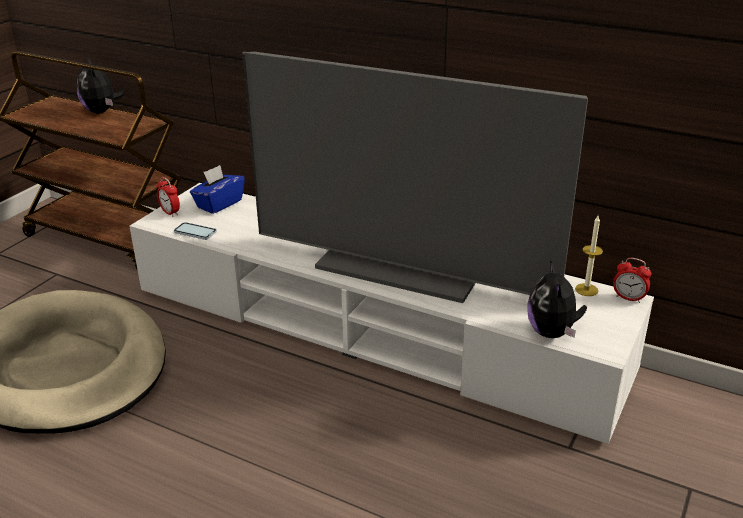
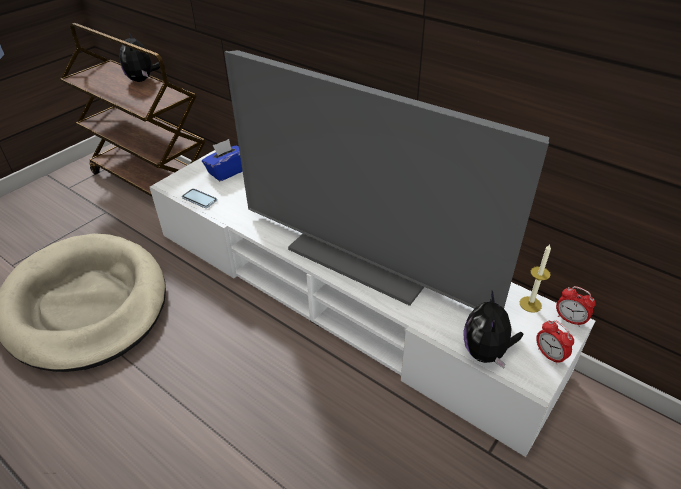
camera: 10 degrees right, 10 degrees up
(170, 212) = (185, 176): alarm clock -> alarm clock (549, 355)

